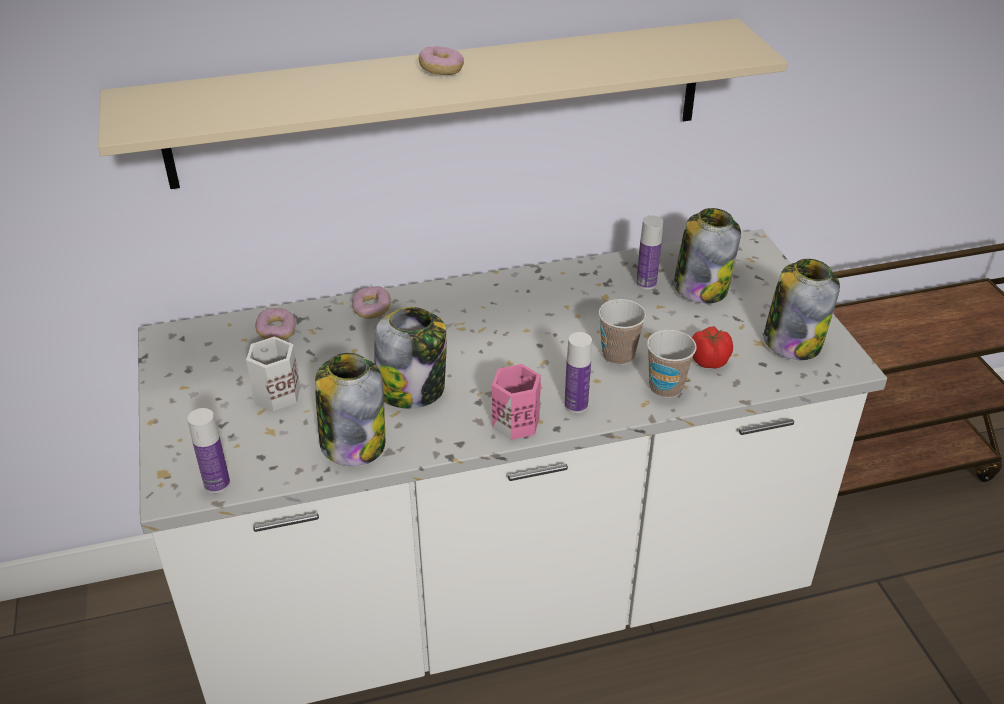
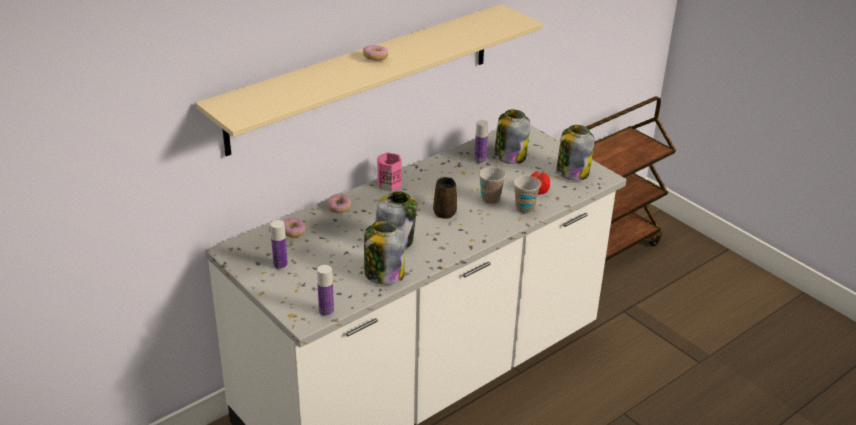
camera: 25 degrees left, 5 degrees down
(275, 394) = (320, 262): white mug -> none
(516, 421) = (461, 242): pink mug -> pink mug (389, 183)
(528, 358) = (444, 212): none -> brown mug
(576, 405) = (486, 228): bottle -> bottle (280, 265)

